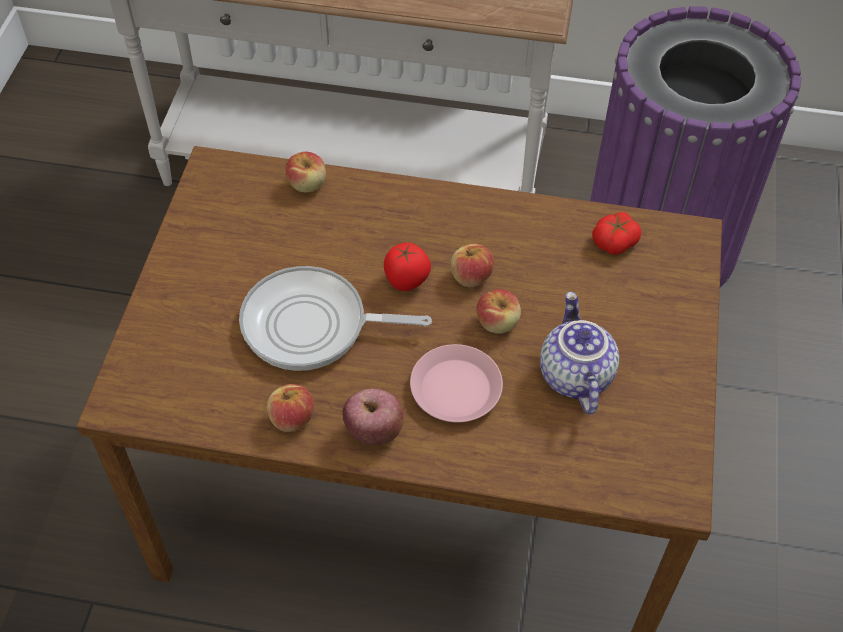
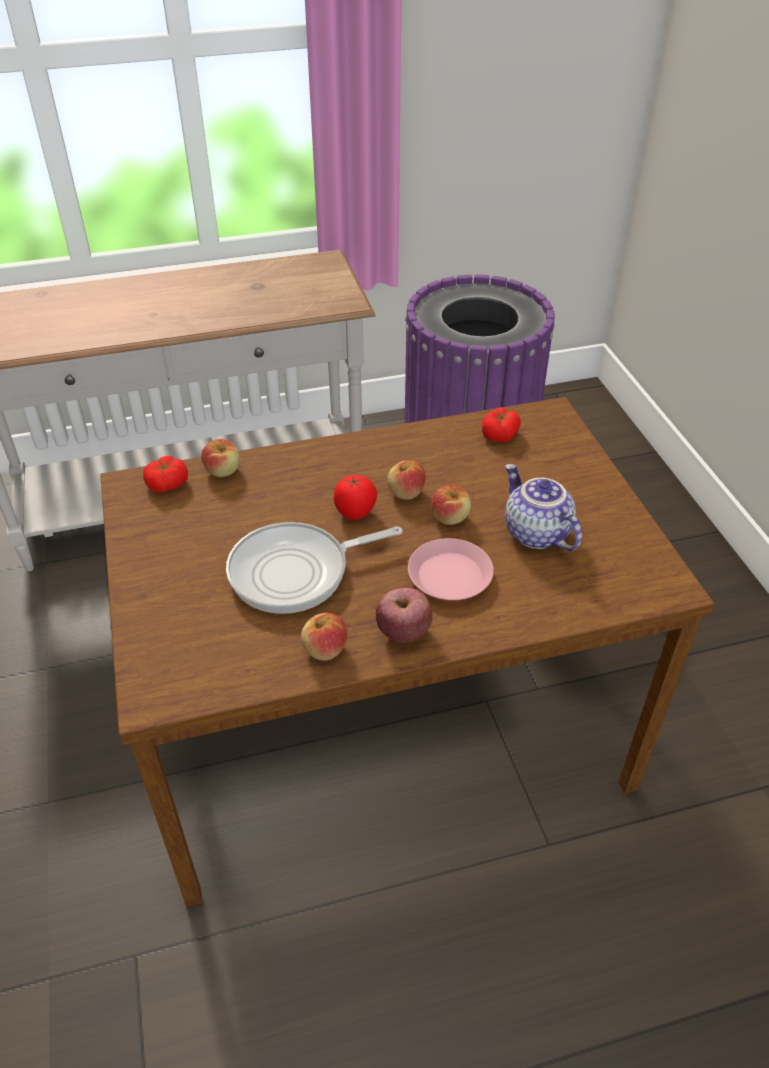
camera: 25 degrees left, 10 degrees down
(248, 180) = (167, 484): none -> tomato

